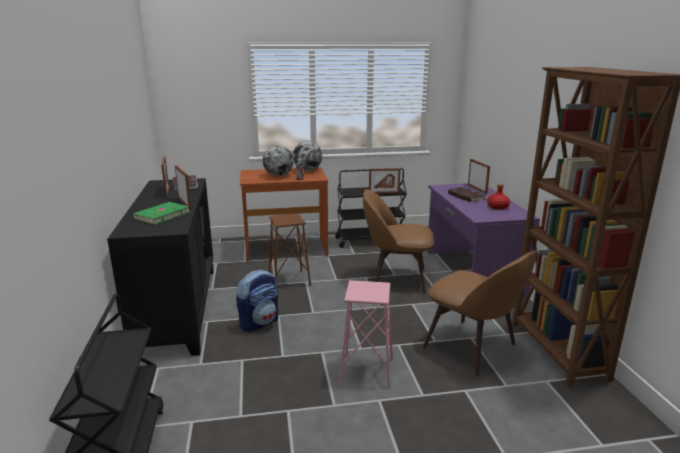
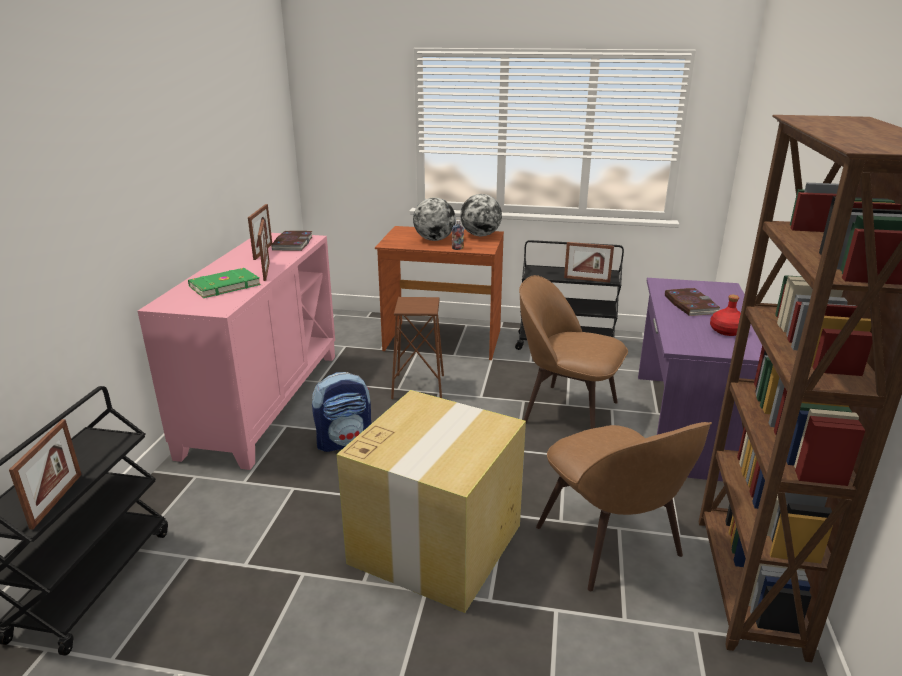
camera: 20 degrees right, 5 degrees up
(177, 309) = (263, 401): black cabinet -> pink cabinet
(367, 370) = (437, 542): pink stool -> cardboard box
(477, 189) = (720, 294): picture frame -> picture frame (57, 500)

